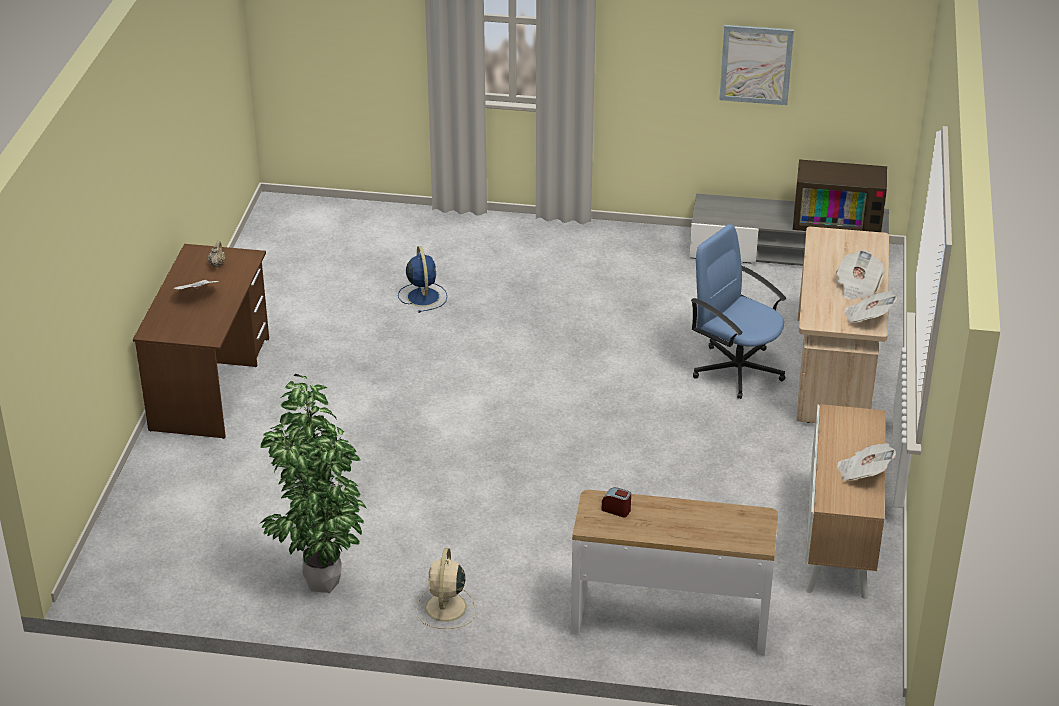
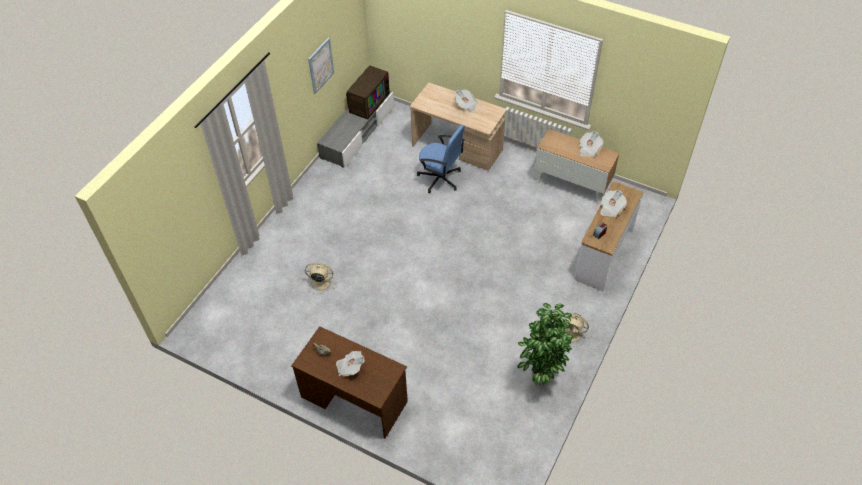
camera: 70 degrees left, 15 degrees up
(423, 296) = (320, 282): blue fan -> beige fan
(737, 369) = (440, 179): blue office chair -> blue office chair turned 120 degrees counterclockwise
(867, 318) = (490, 110): newspaper -> newspaper (611, 208)

